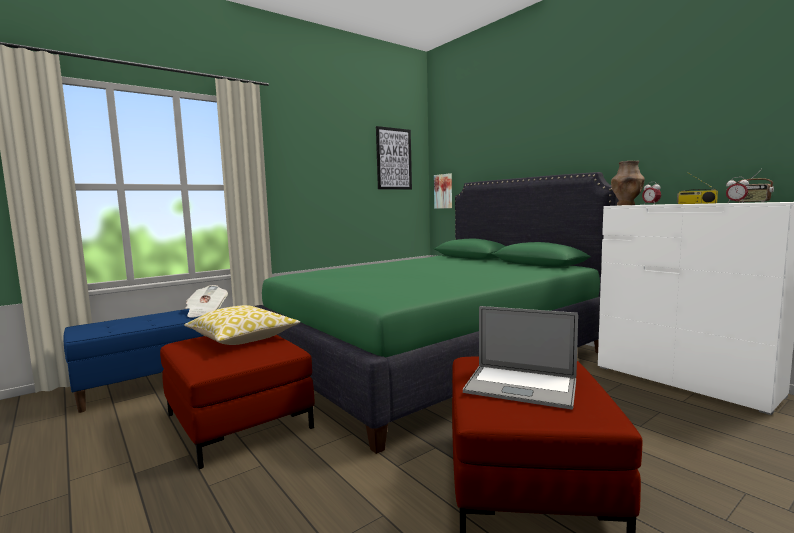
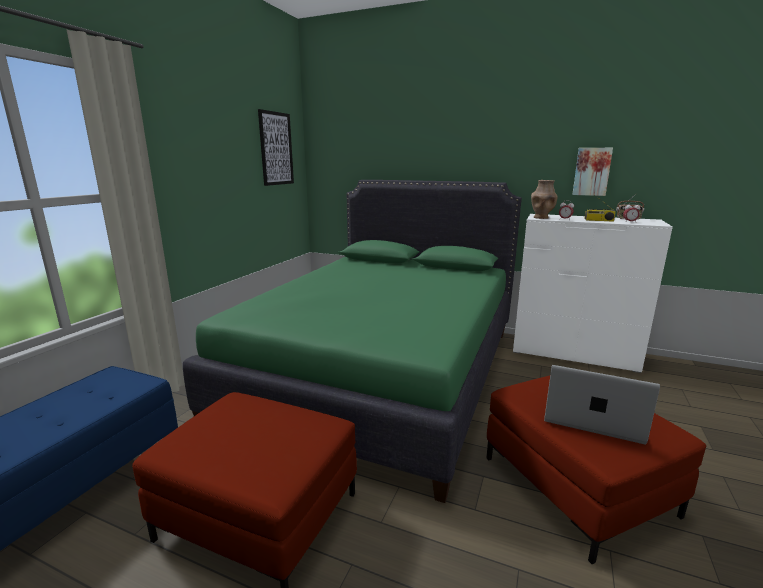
camera: 30 degrees left, 10 degrees up
(206, 312) = (122, 382): newspaper -> none
(243, 338) = (248, 419): pillow -> none
(444, 191) = (327, 185): picture -> picture (591, 171)
(520, 386) = (592, 417): laptop -> laptop turned 150 degrees counterclockwise

